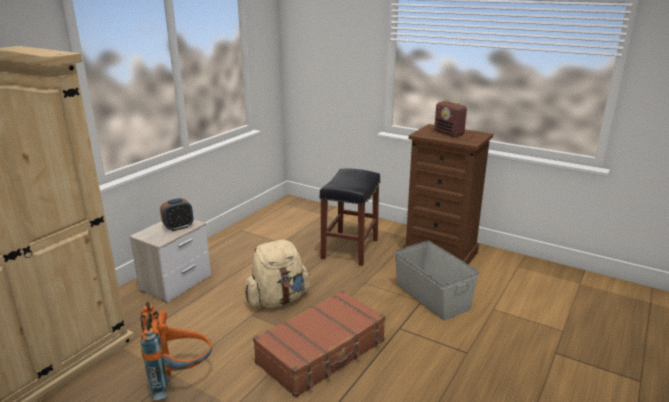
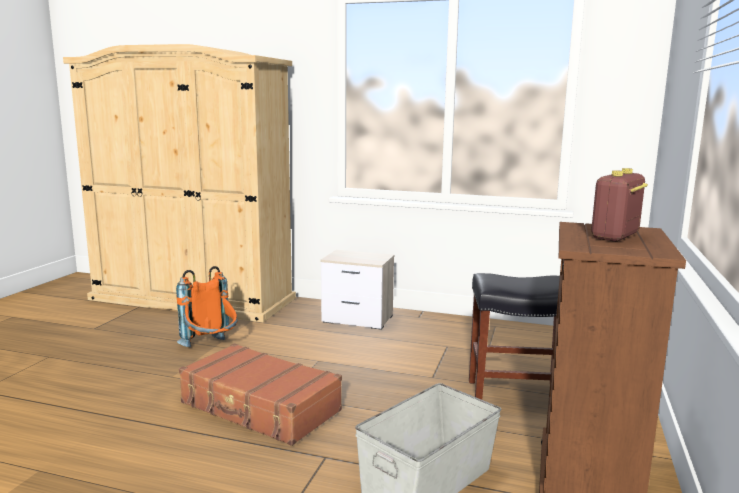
camera: 75 degrees right, 10 degrees down
(178, 227) = (364, 259): alarm clock -> none
(278, 299) = (354, 369): beige backpack -> none

